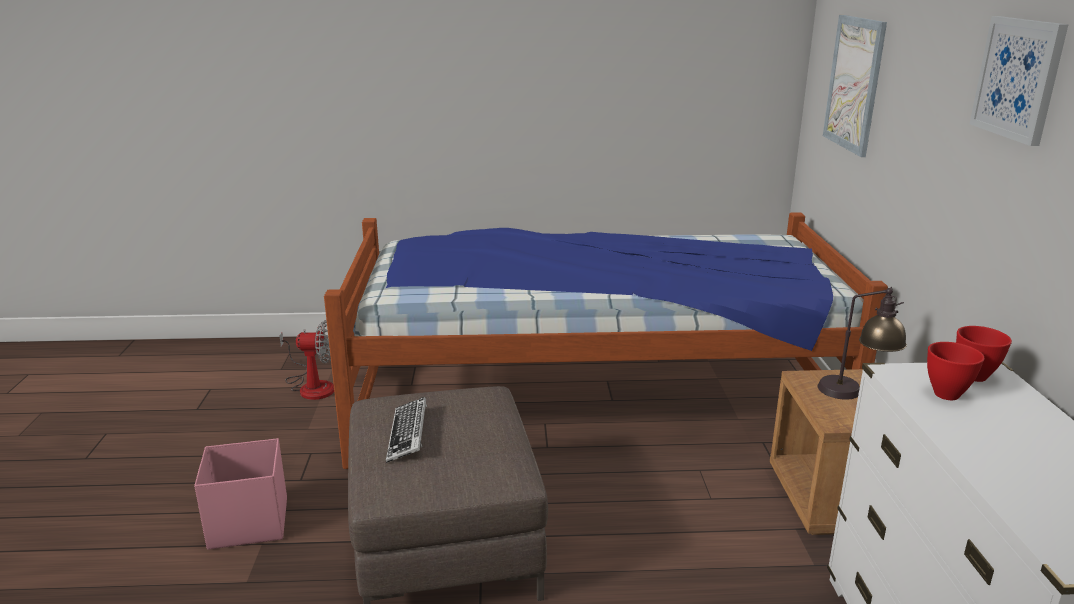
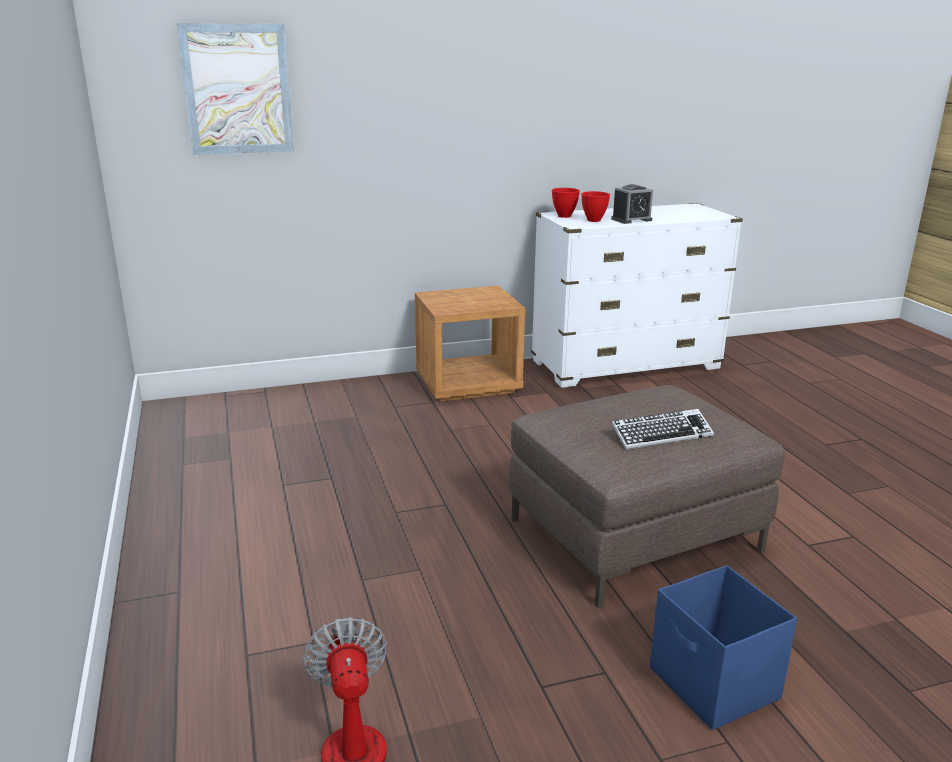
camera: 105 degrees left, 0 degrees up
(247, 523) = (714, 685): pink storage box -> blue storage box
(590, 402) = (339, 490): bed -> none
(855, 394) = (462, 299): table lamp -> none
(969, 431) = (631, 220): none -> alarm clock
(1018, 78) = (484, 47): picture -> none

